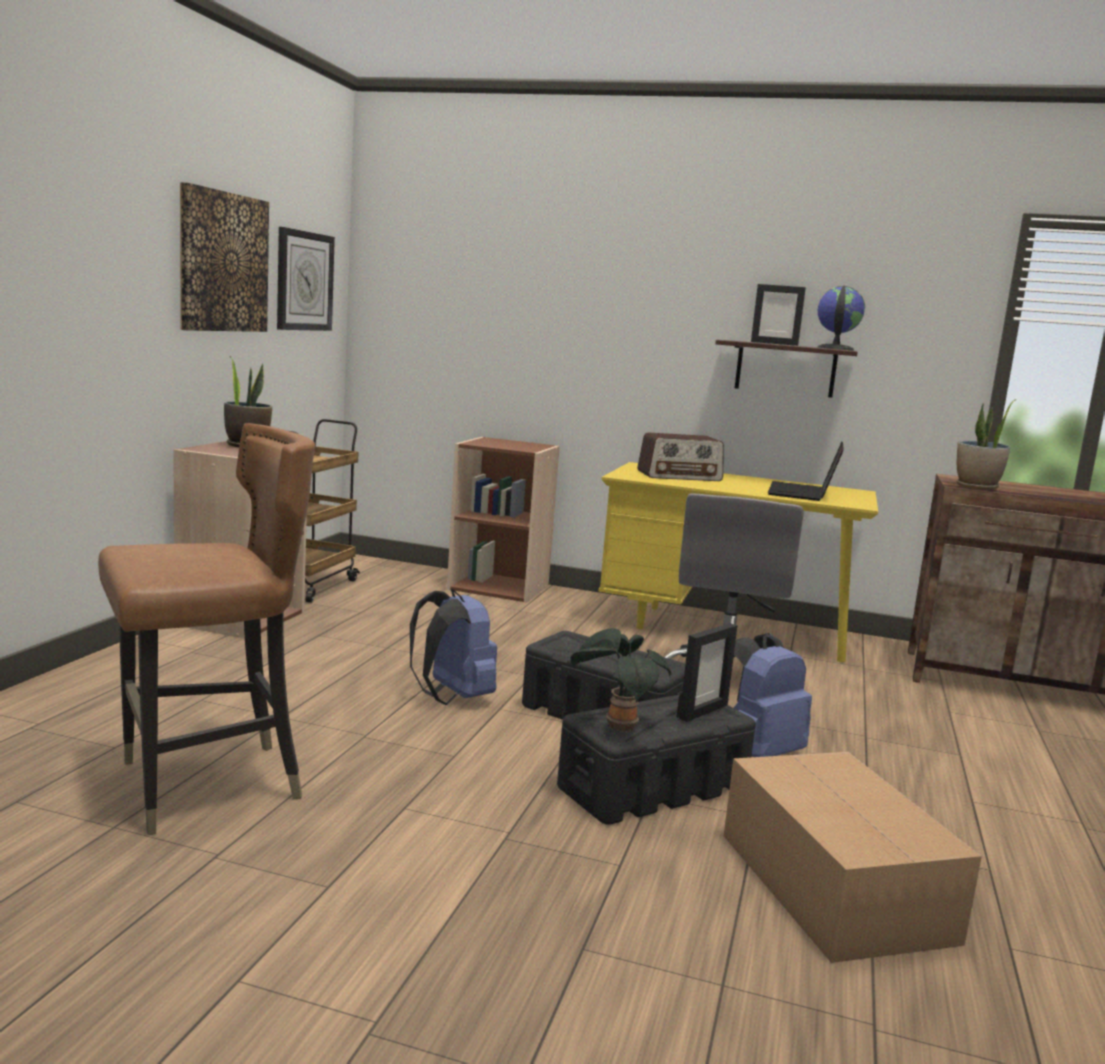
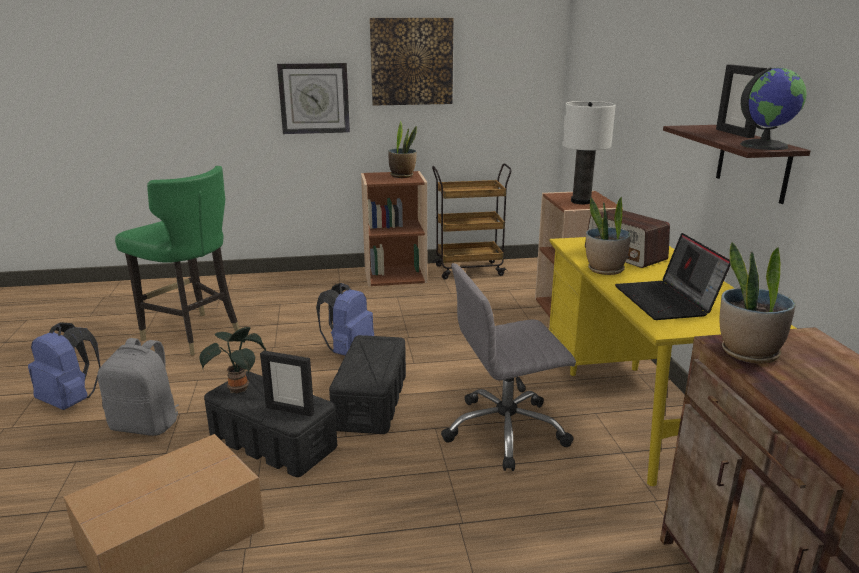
camera: 65 degrees right, 10 degrees up
(207, 785) = (192, 334): brown chair -> green chair
(304, 281) = (502, 67): wall clock -> wall clock (314, 98)
(515, 445) = (581, 201): none -> white table lamp
(516, 870) = (146, 425): none -> grey backpack
(714, 486) = (604, 270): none -> potted plant
(757, 753) = (368, 472): blue backpack -> blue backpack (71, 401)
(803, 494) = (667, 301): laptop -> laptop turned 90 degrees counterclockwise

